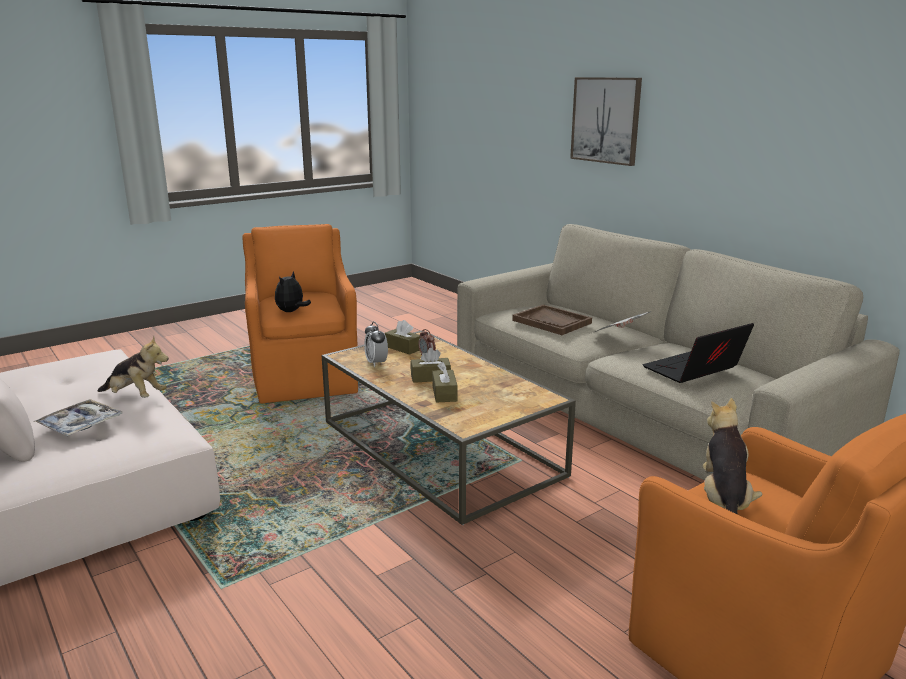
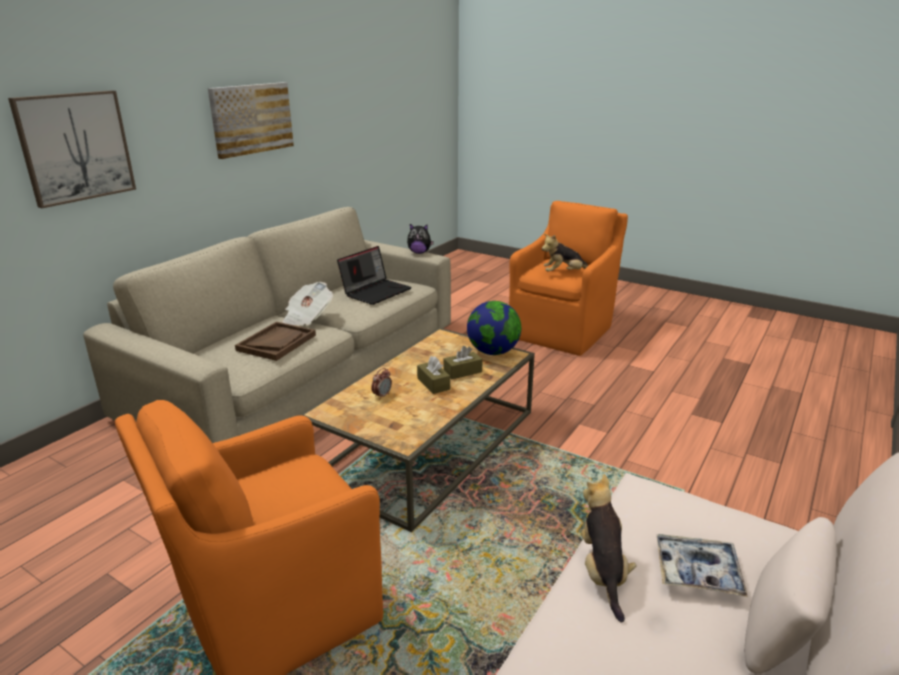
camera: 110 degrees left, 5 degrees up
(291, 312) = (335, 484): plush toy -> plush toy (419, 252)
(376, 363) = (415, 418): alarm clock -> none
(403, 348) = (363, 413): brown tissue box -> none
(481, 417) = (493, 352): none -> globe
(693, 370) = (376, 291): laptop -> laptop turned 90 degrees counterclockwise
(779, 126) = (251, 119): none -> picture

